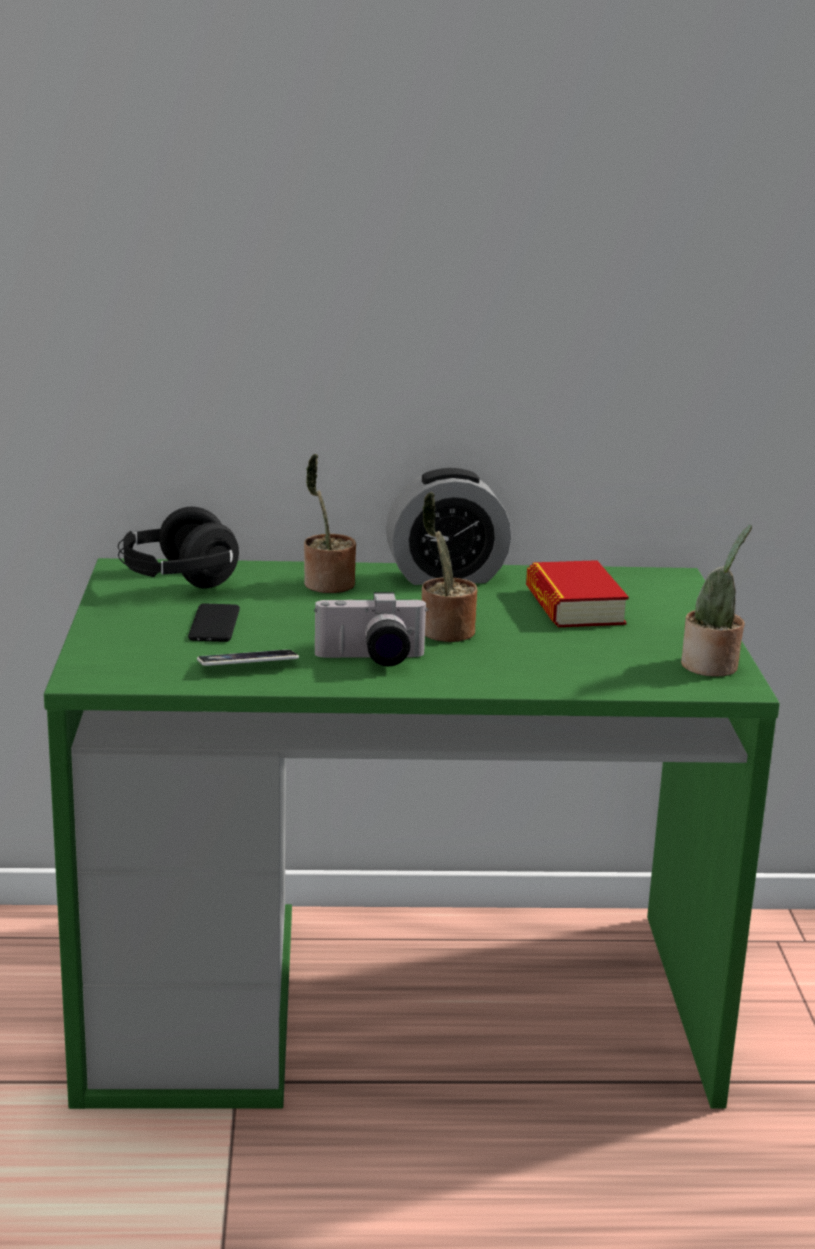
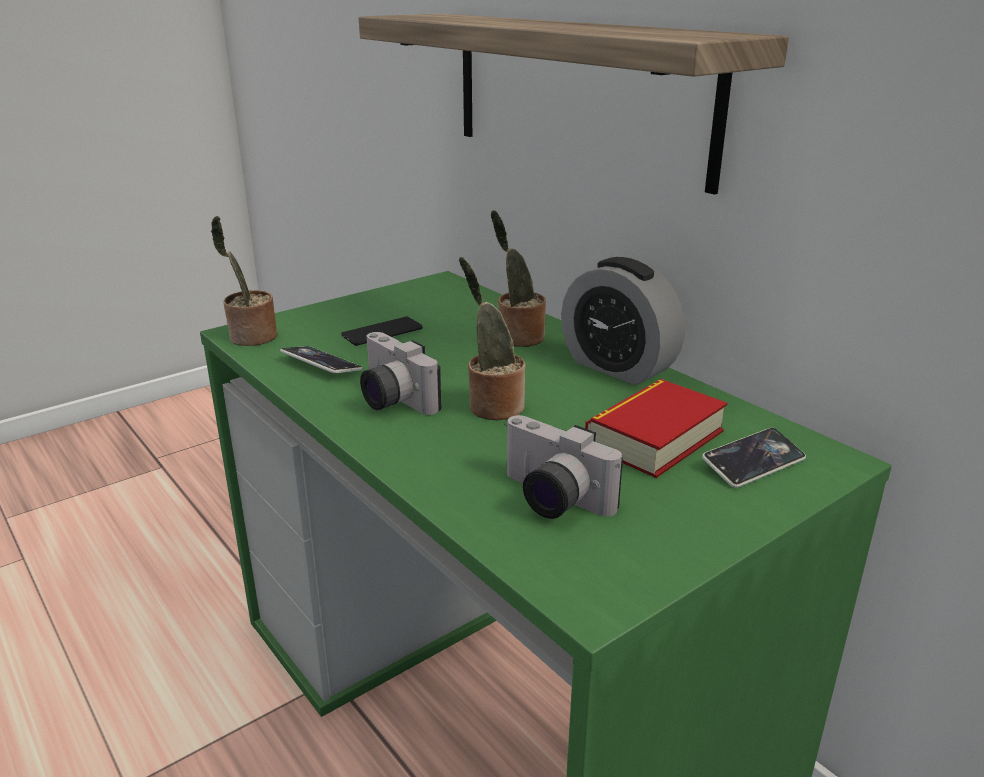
camera: 55 degrees right, 5 degrees up
(177, 581) = (443, 298): black headphones -> none
(309, 321) = (576, 93): none -> shelf
(609, 659) = (549, 499): none -> camera
(647, 595) = (753, 463): none -> phone
(712, 667) = (623, 567): potted plant -> potted plant (250, 338)

